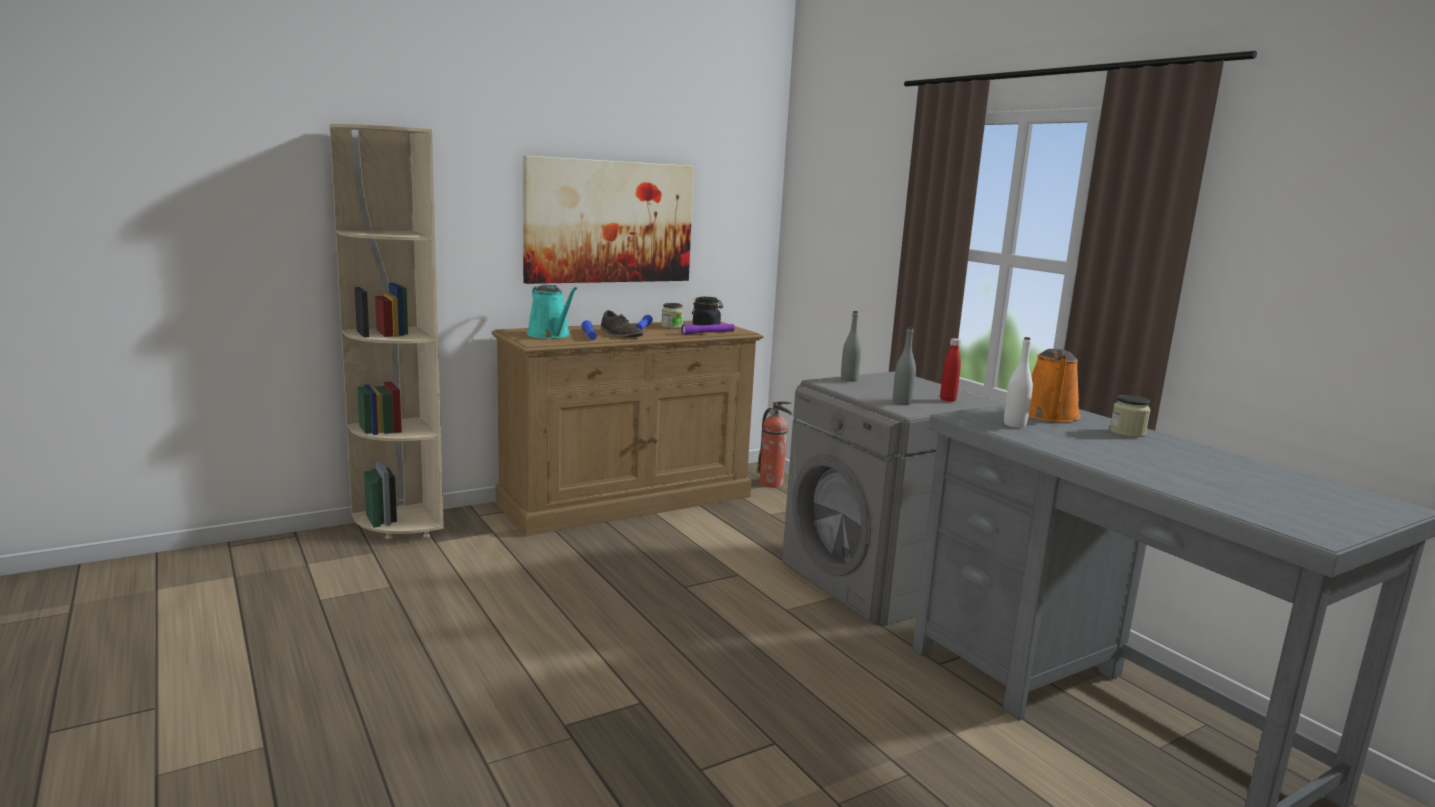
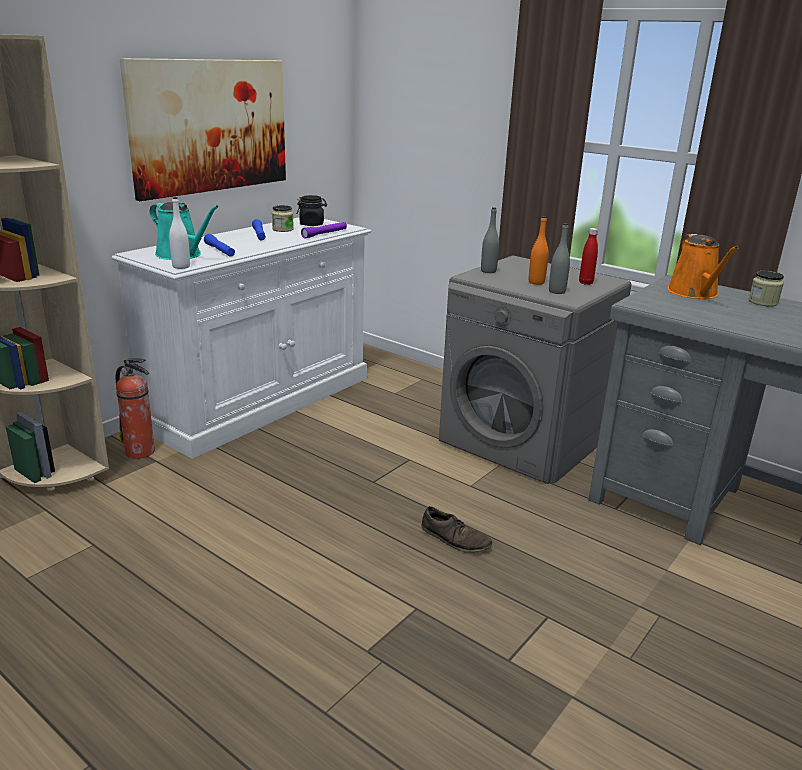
camera: 20 degrees left, 10 degrees up
(620, 334) = (247, 245): brown shoe -> brown shoe (455, 539)
(628, 500) = (262, 401): brown cabinet -> white cabinet
(772, 484) = (376, 362): fire extinguisher -> fire extinguisher (141, 452)
(889, 393) = (536, 282): none -> orange bottle
(1014, 425) = (683, 307): white bottle -> white bottle (181, 267)

